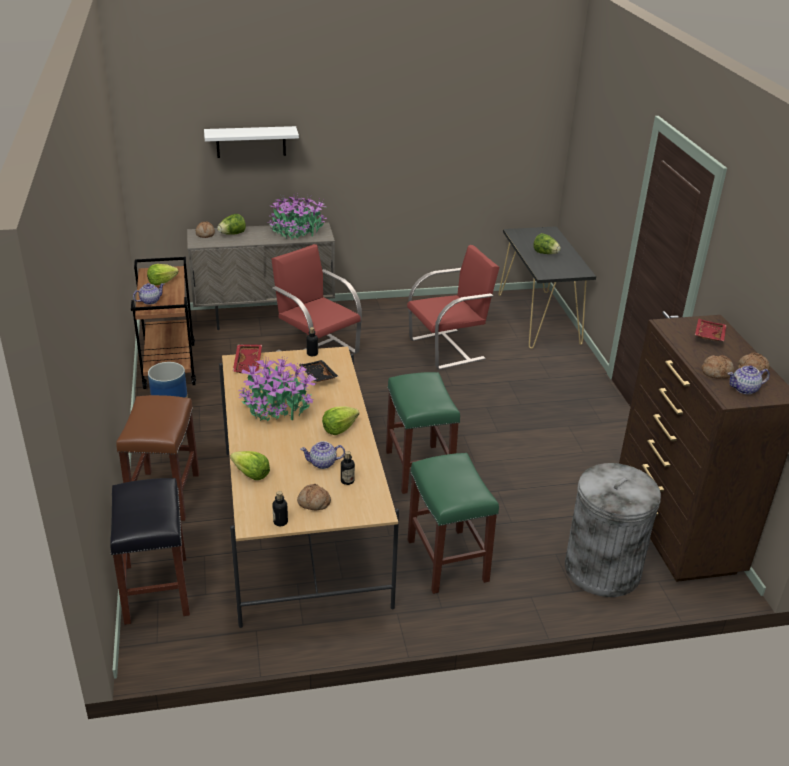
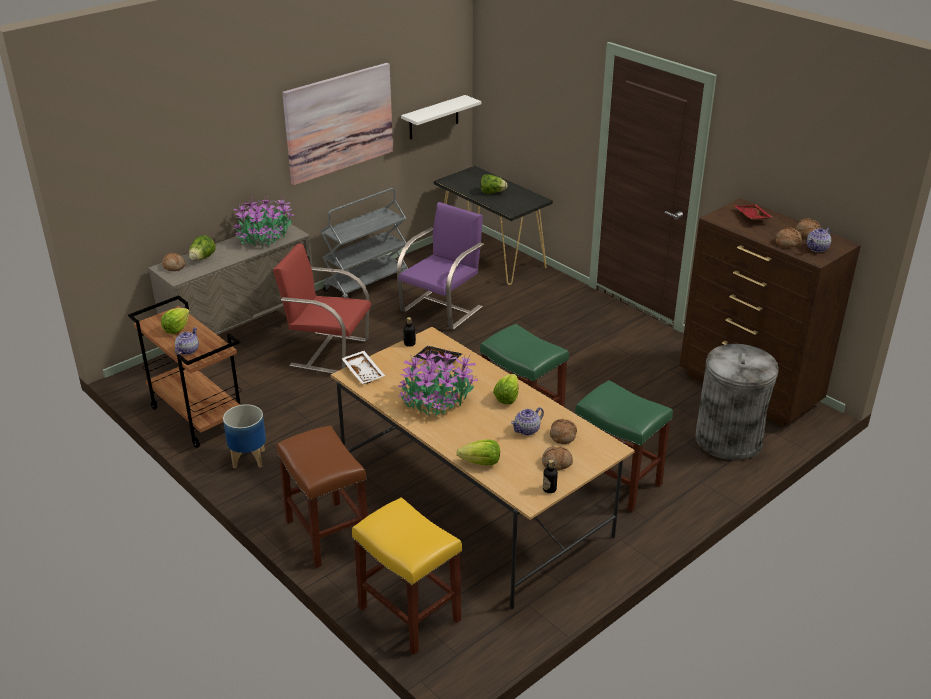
camera: 30 degrees left, 0 degrees up
(155, 589) = (408, 613): black stool -> yellow stool
(249, 363) = (364, 372): red tray -> white tray
(251, 142) = (200, 155): white shelf -> white shelf (433, 117)
(347, 481) = (562, 435): bottle -> bread
(403, 146) = (339, 122): none -> picture
(406, 306) = (366, 283): none -> grey cart
(448, 349) = (442, 309): red chair -> purple chair

